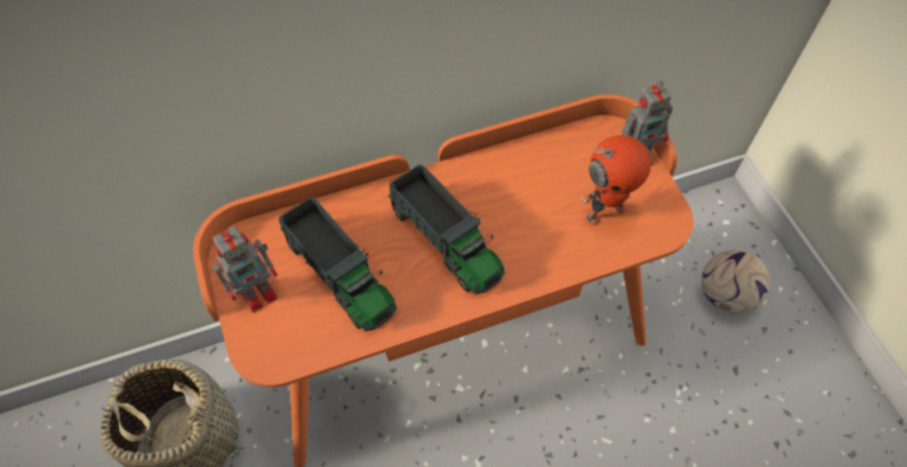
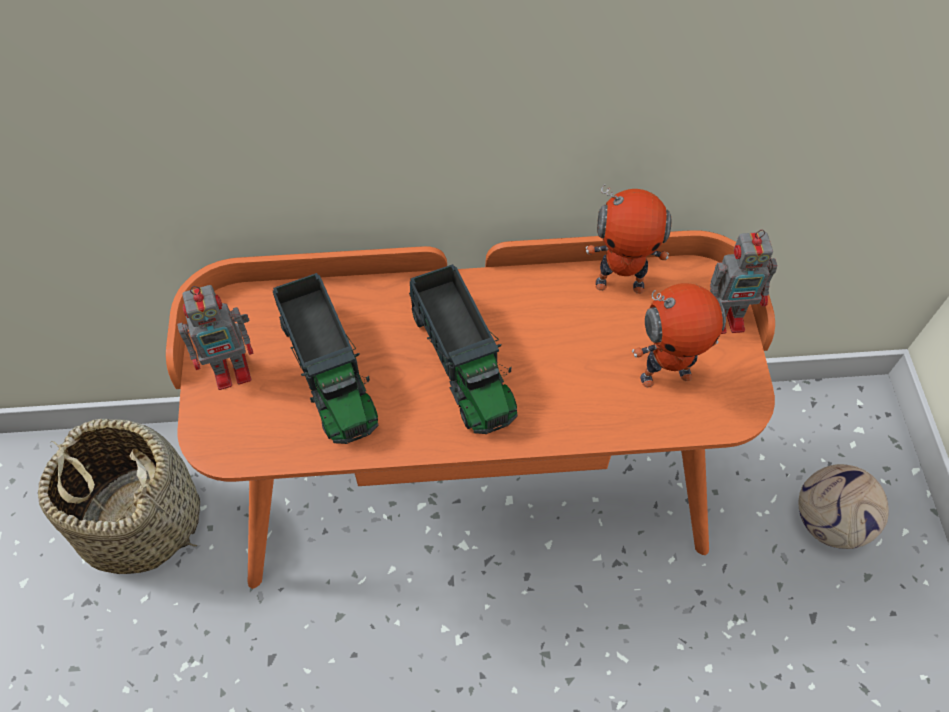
camera: 15 degrees right, 0 degrees up
(547, 149) = (620, 283): none -> toy robot

